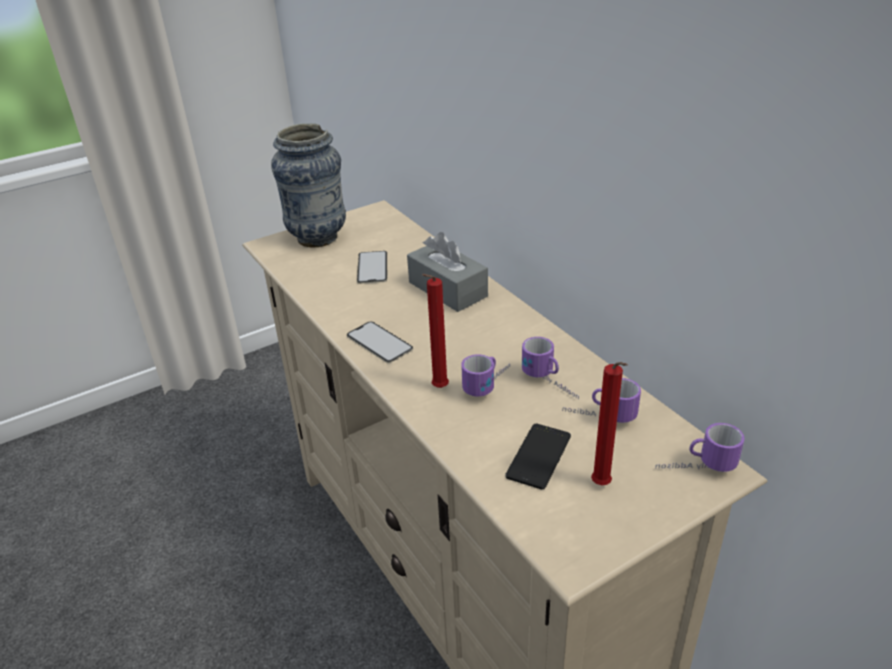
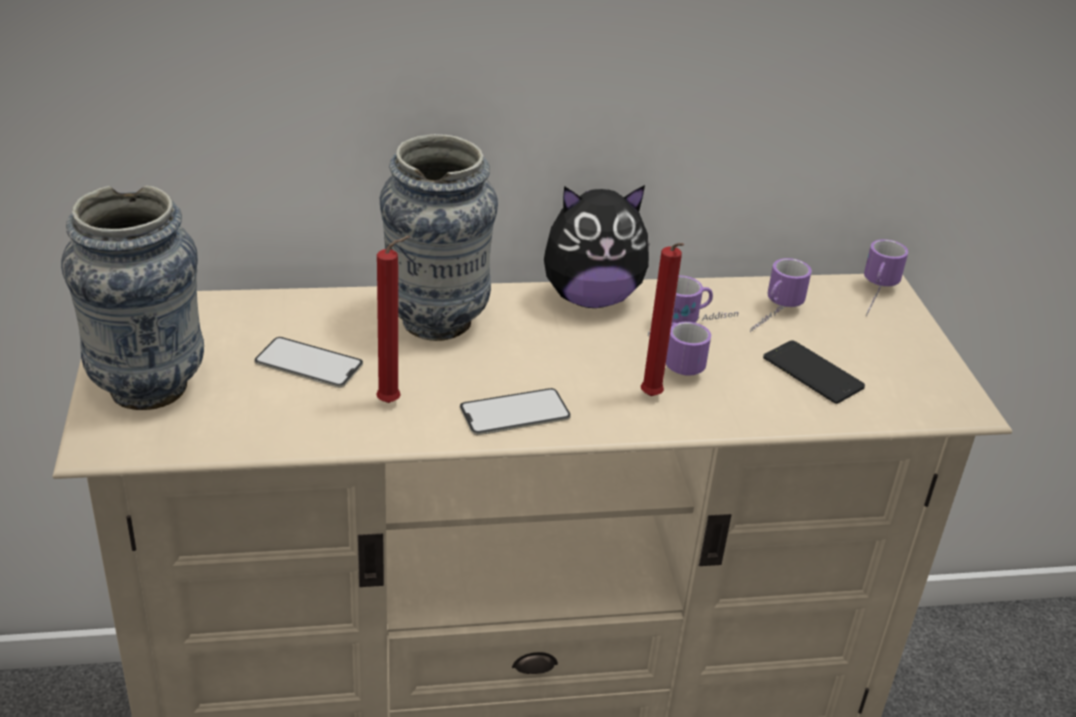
camera: 70 degrees left, 0 degrees up
(448, 289) = (436, 322): grey tissue box -> vase
(533, 332) = (591, 298): none -> plush toy
(602, 486) = (875, 353): red candle -> red candle (392, 403)

